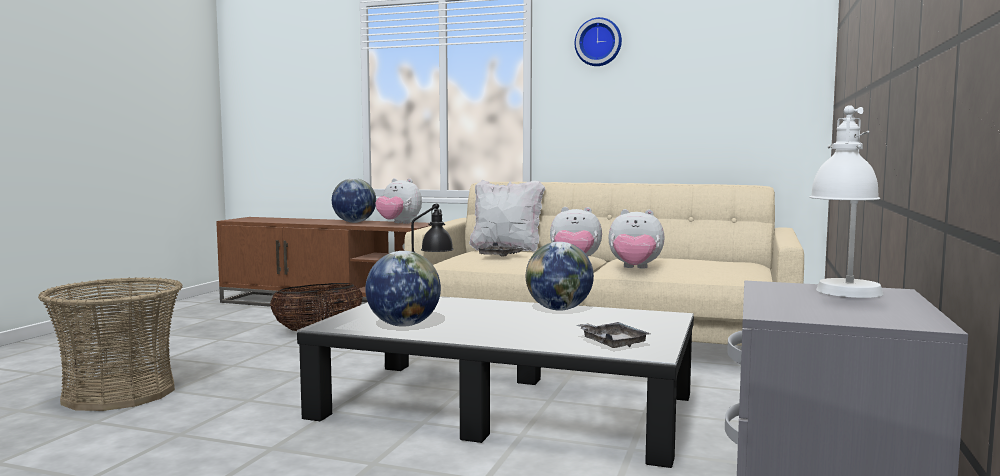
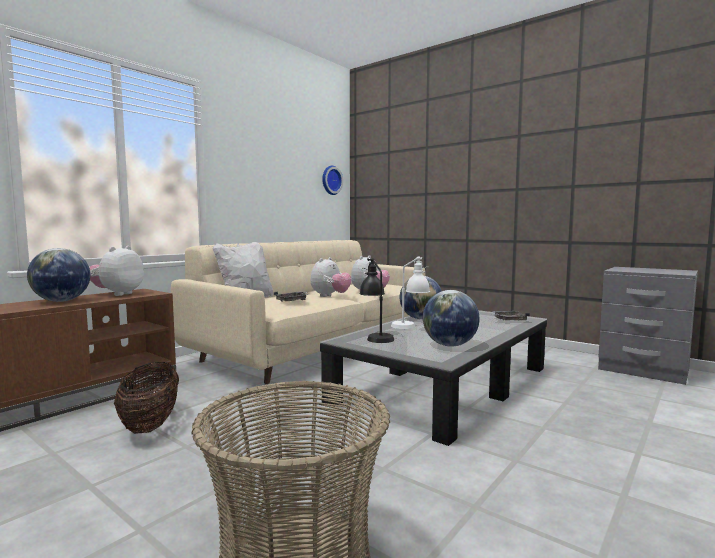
camera: 70 degrees left, 0 degrees up
(398, 223) = (117, 294): plush toy -> plush toy turned 150 degrees clockwise
(598, 42) = (248, 139): wall clock -> wall clock (330, 180)
(845, 296) = (638, 269): white table lamp -> white table lamp (410, 328)

